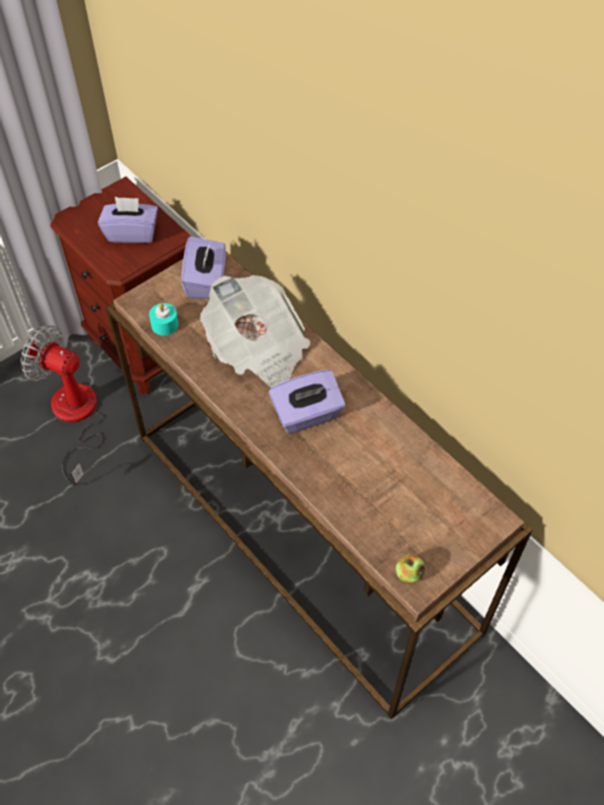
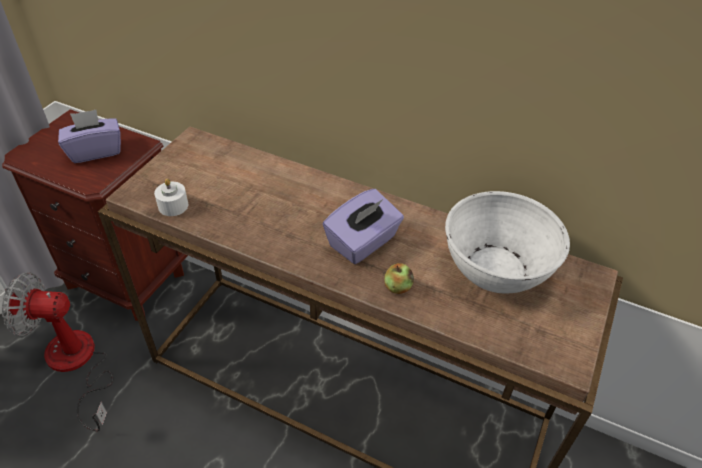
camera: 25 degrees left, 10 degrees down
(165, 324) = (173, 206): turquoise candle -> white candle
(206, 281) = (199, 159): purple tissue box -> none
(257, 349) = (281, 201): newspaper -> none
(409, 574) = (553, 355): apple -> apple (397, 287)
(411, 480) = (496, 268): none -> white bowl

